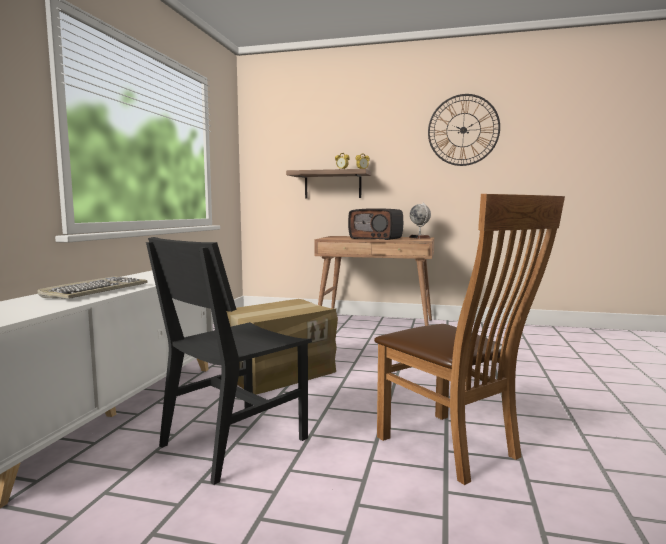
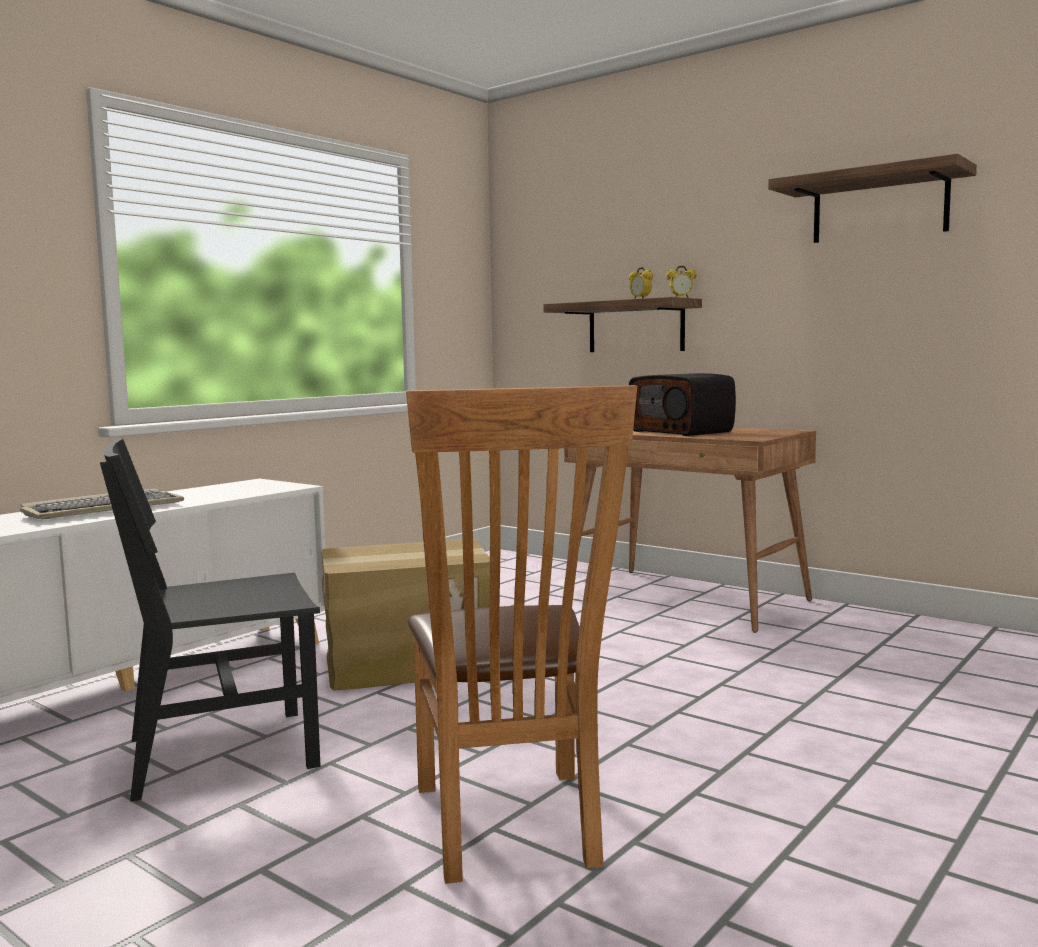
camera: 25 degrees right, 0 degrees up
(419, 237) = (774, 432): globe -> none
(463, 130) = (879, 207): wall clock -> shelf

